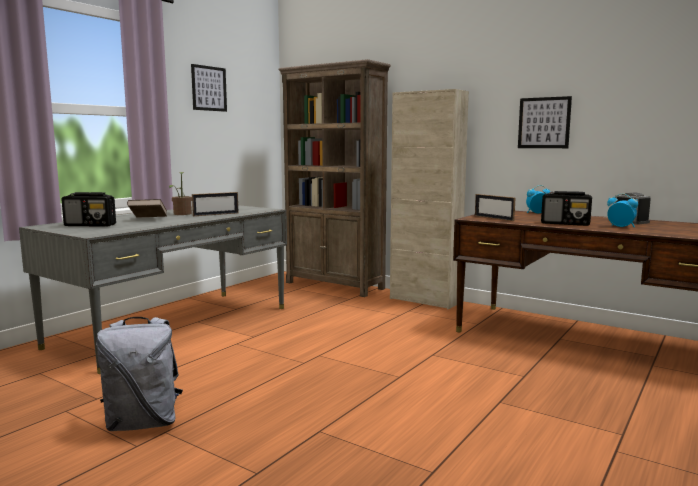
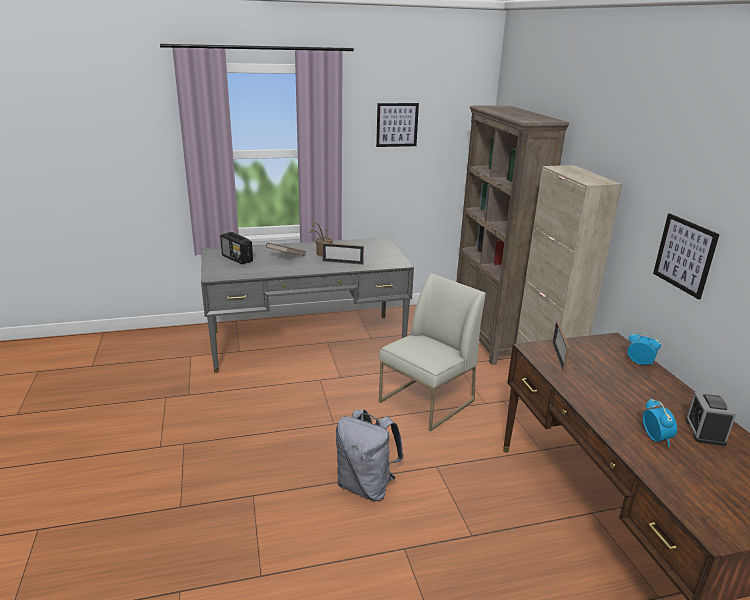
camera: 40 degrees right, 15 degrees up
(143, 423) = (183, 429): grey backpack -> grey backpack (366, 486)
(356, 327) = (427, 402): none -> white chair
(565, 224) = (605, 402): radio -> none

